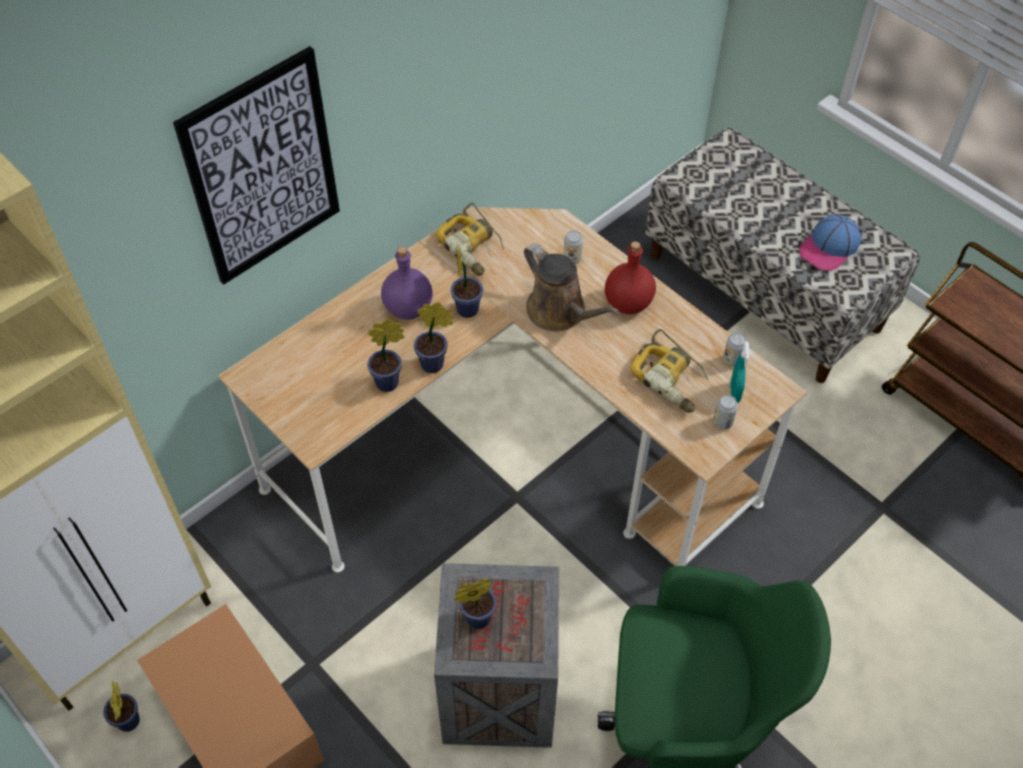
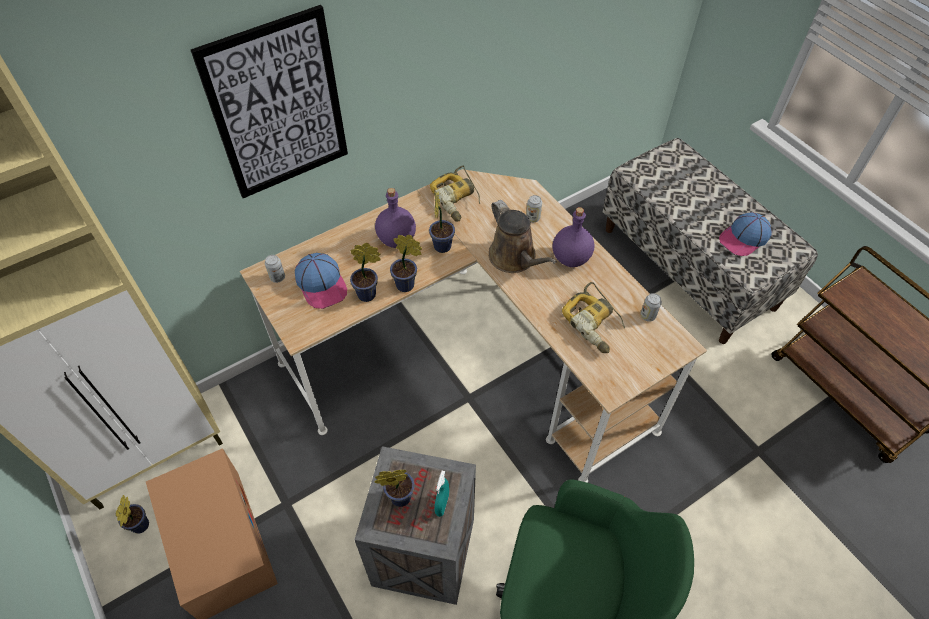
camera: 10 degrees right, 0 degrees up
(328, 378) = (322, 284): none -> cap
(627, 302) = (570, 257): red bottle -> purple bottle
(722, 422) = (631, 365): can -> can (277, 277)
(735, 393) = (645, 342): turquoise spray bottle -> turquoise spray bottle (442, 505)

